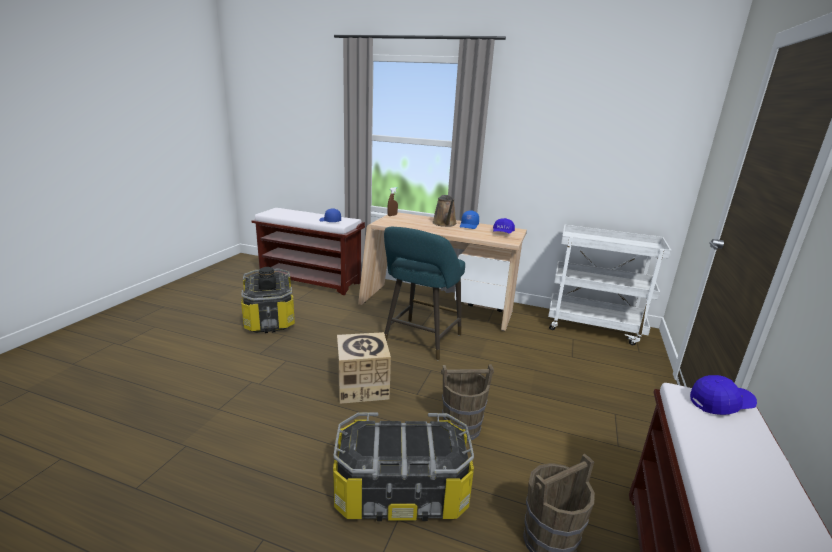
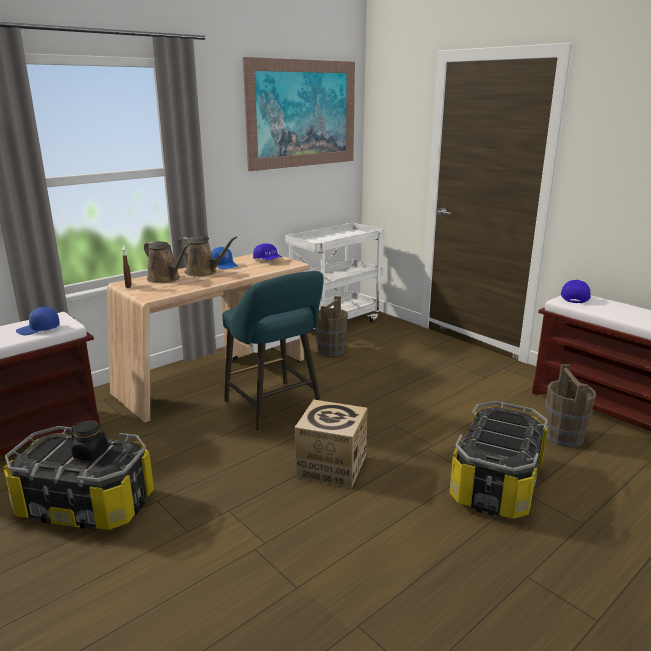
camera: 60 degrees left, 0 degrees up
(417, 219) = (165, 279): none -> brown watering can
(461, 427) = (431, 430): brown bucket -> brown bucket (331, 350)
(617, 111) = (302, 114): none -> picture

